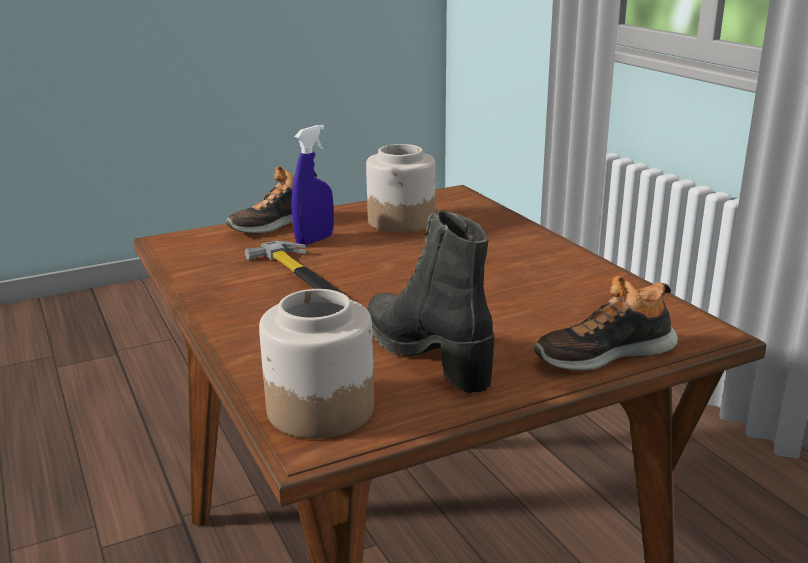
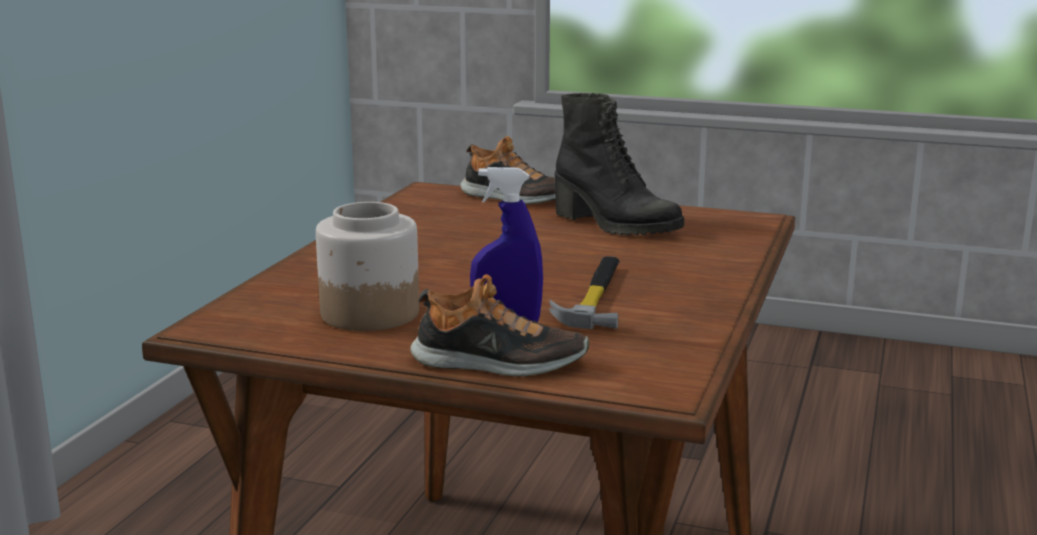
camera: 135 degrees left, 5 degrees down
(320, 408) = (730, 226): jar -> none
(428, 355) = (615, 225): black boot -> black boot turned 60 degrees counterclockwise

